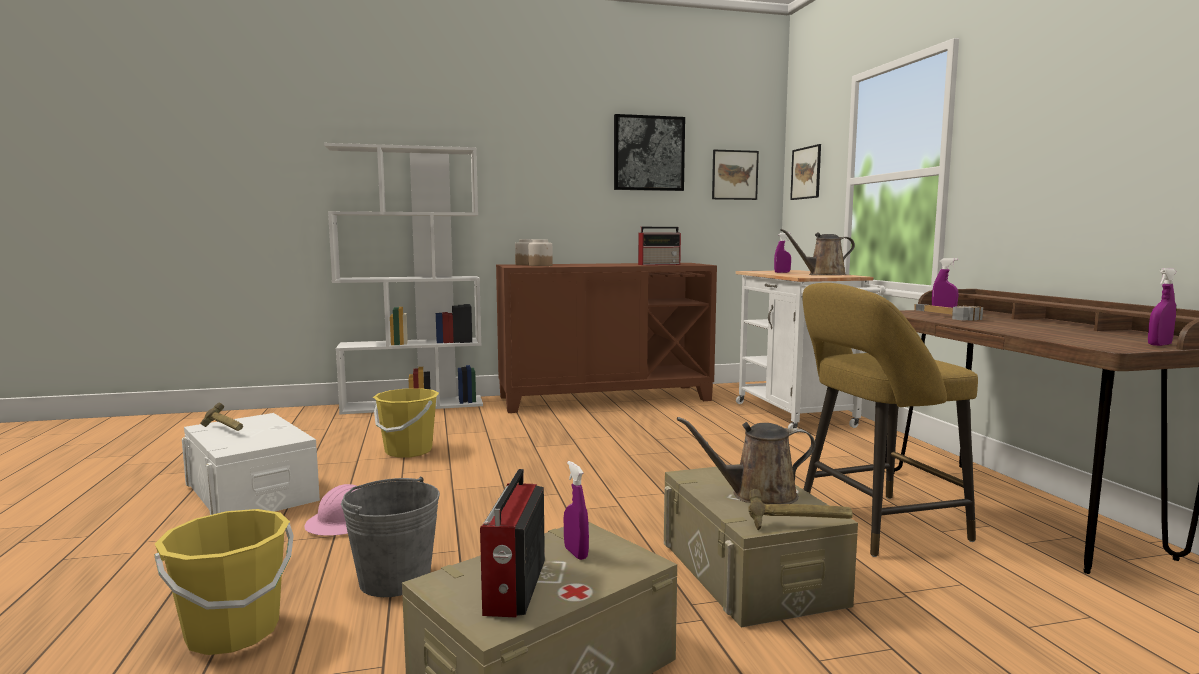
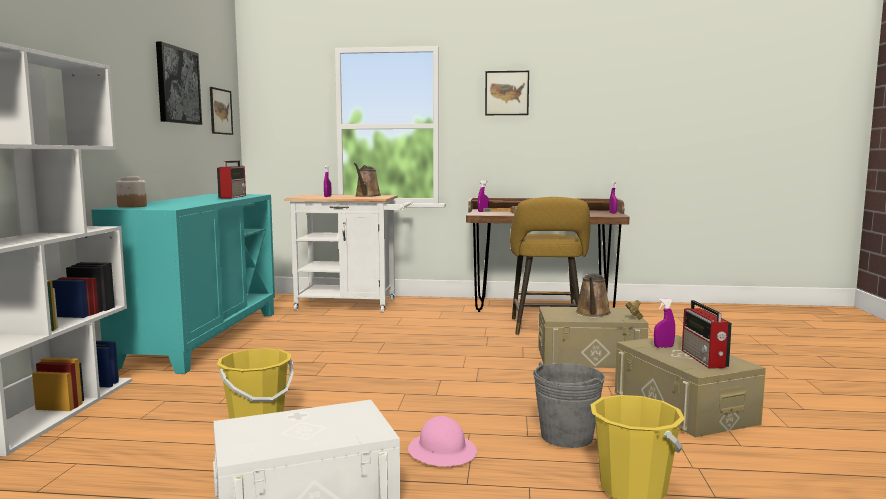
camera: 70 degrees left, 0 degrees up
(224, 430) = (280, 440): hammer -> none
(513, 588) = (704, 359): radio -> radio turned 60 degrees clockwise
(540, 265) = (170, 206): jar -> none
(604, 398) = (201, 338): brown cabinet -> turquoise cabinet
(806, 173) = (278, 115): picture -> picture (507, 93)

